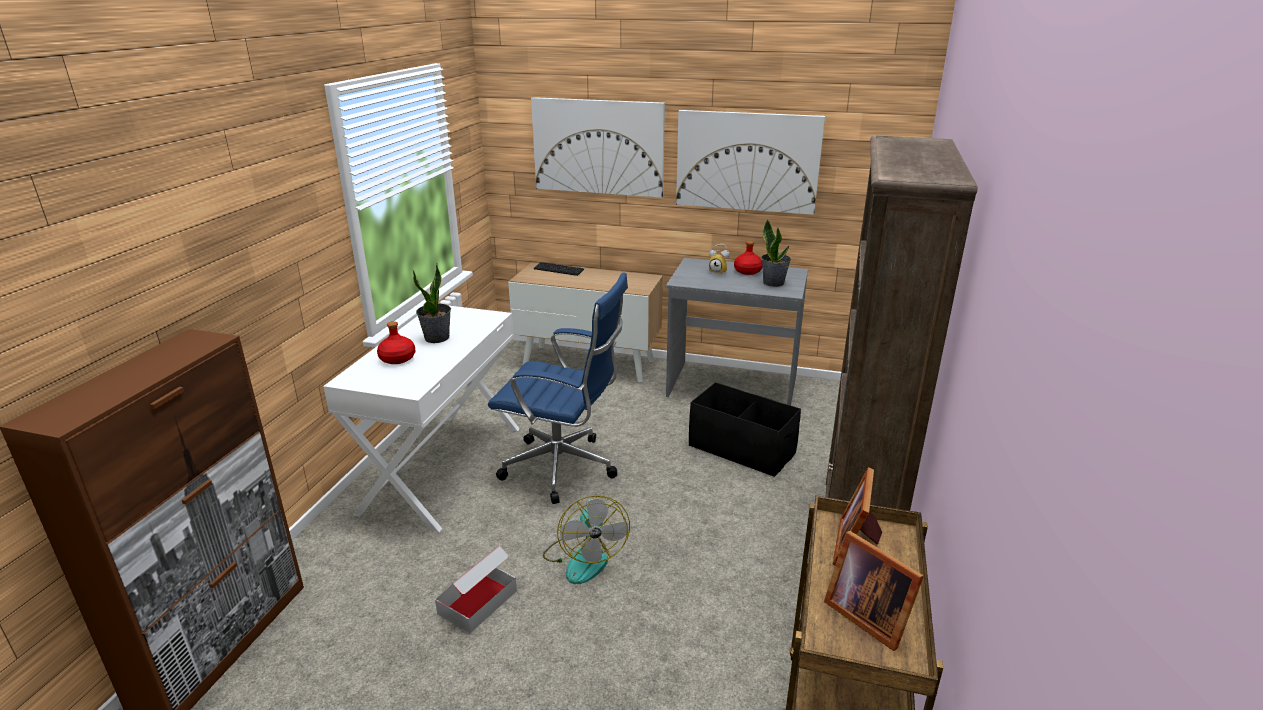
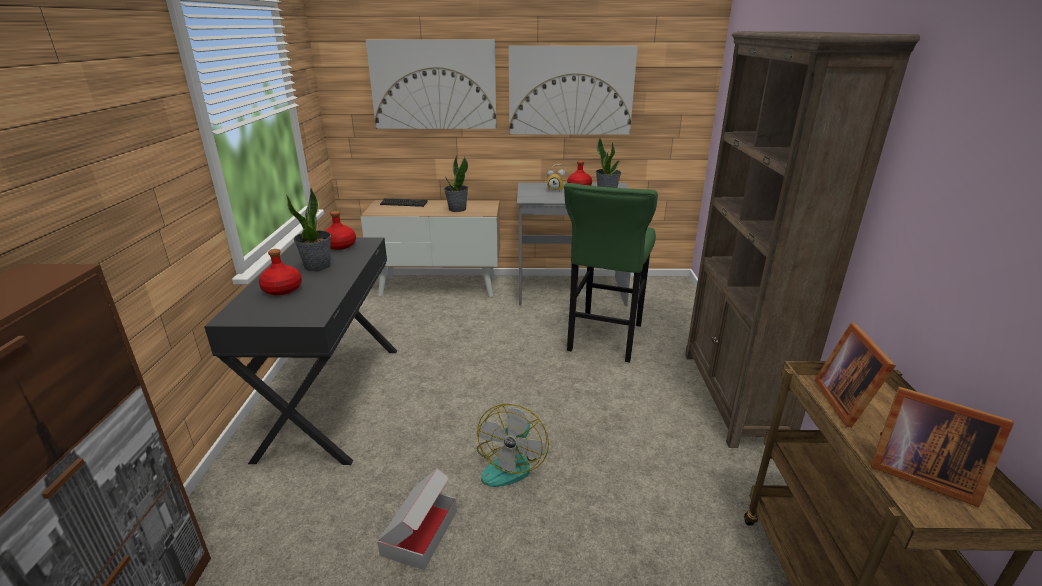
camera: 15 degrees left, 0 degrees up
(442, 467) = (332, 398): white desk -> black desk
(466, 318) = (339, 246): none -> red bottle
(564, 468) = (455, 380): blue office chair -> none
(584, 558) = (510, 463): fan -> fan turned 45 degrees clockwise
(610, 282) = (457, 209): none -> potted plant
(742, 449) = (604, 340): black storage box -> green stool

